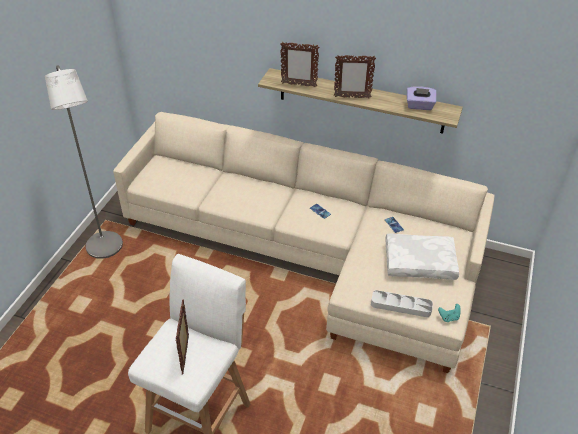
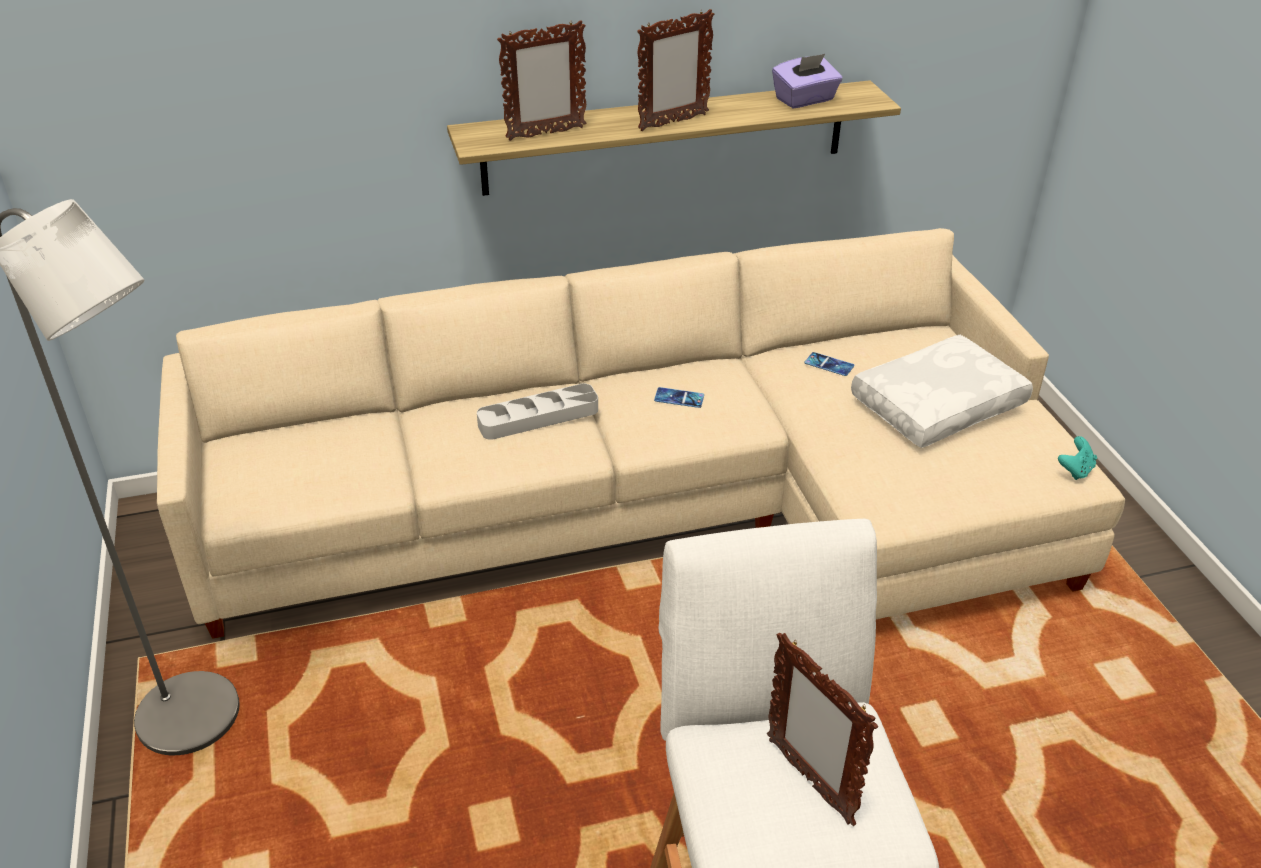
camera: 35 degrees left, 5 degrees down
(401, 306) = (989, 489): grey tray -> grey tray (538, 417)

